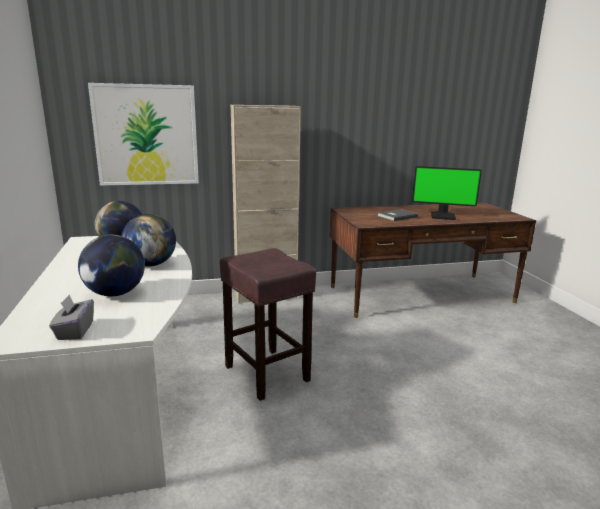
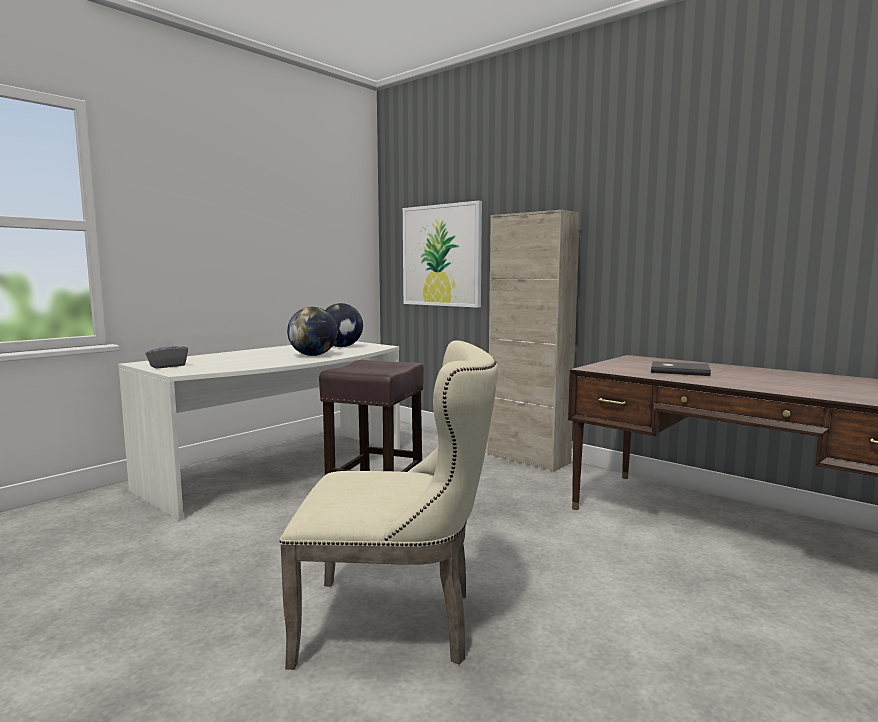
camera: 55 degrees right, 10 degrees down
(115, 294) = (241, 360): globe -> none
(443, 216) = (765, 382): monitor -> none
(444, 424) = (399, 623): none -> beige chair

